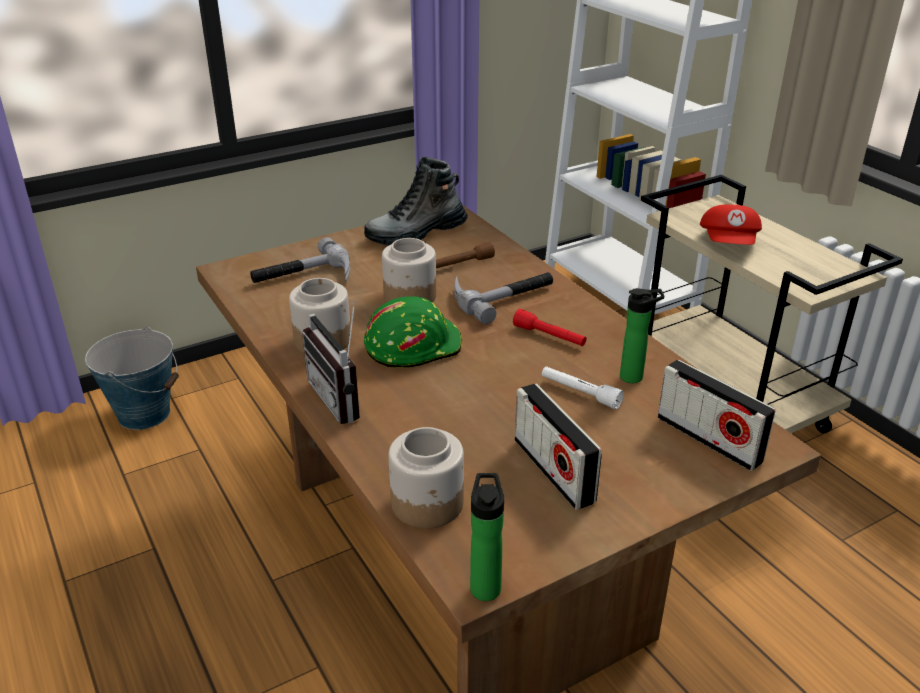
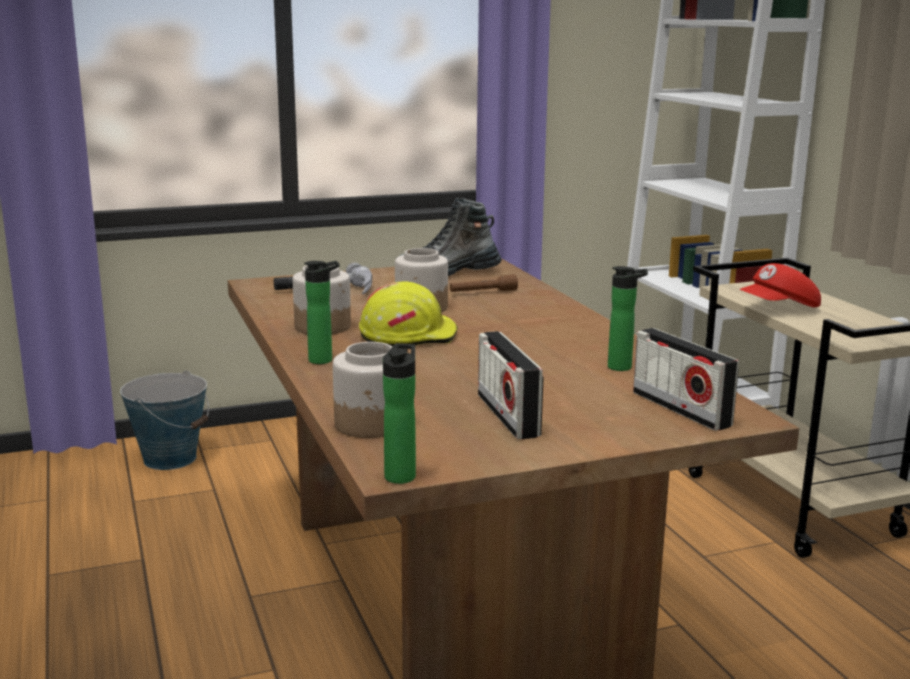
camera: 10 degrees right, 15 degrees down
(344, 398) = (324, 360): radio -> bottle
(413, 346) = (408, 335): green hard hat -> yellow hard hat
(502, 295) = (513, 312): hammer -> none
(549, 336) = (548, 339): red flashlight -> none
(580, 393) = (561, 373): white flashlight -> none
(729, 244) = (779, 309): red cap -> red cap turned 45 degrees clockwise

